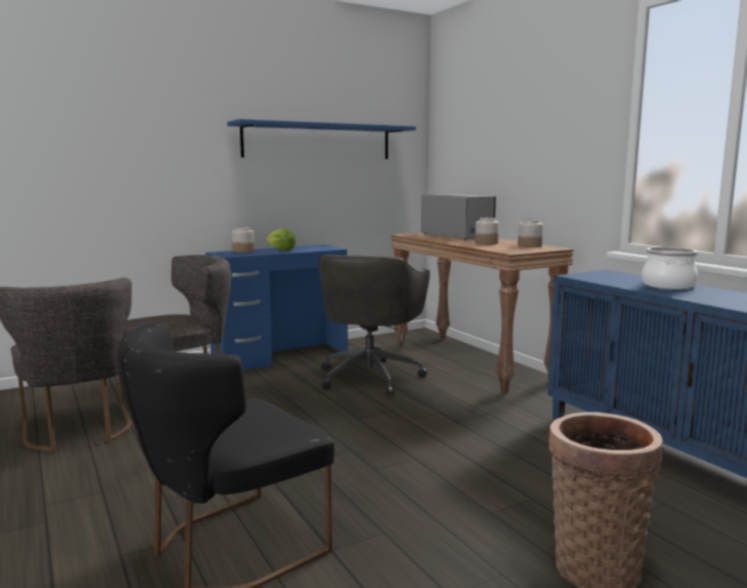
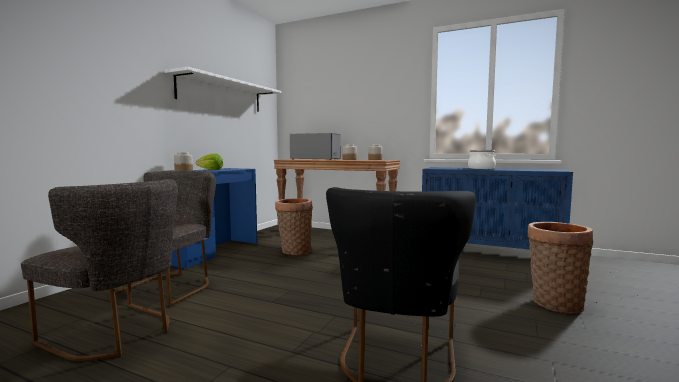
camera: 35 degrees left, 5 degrees down
(318, 141) = (221, 94): blue shelf -> white shelf
(370, 376) = (294, 251): grey office chair -> basket

